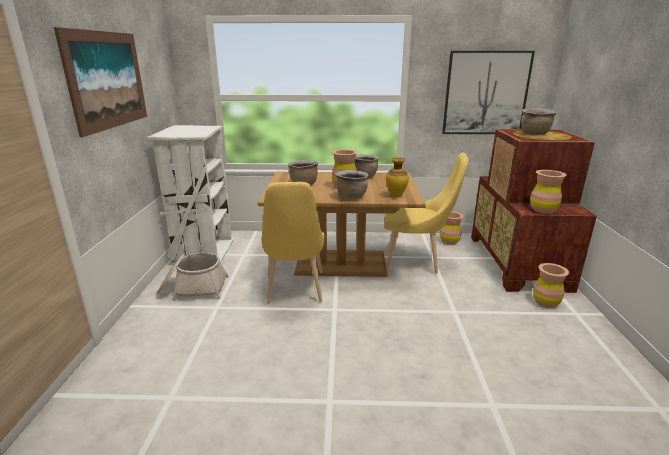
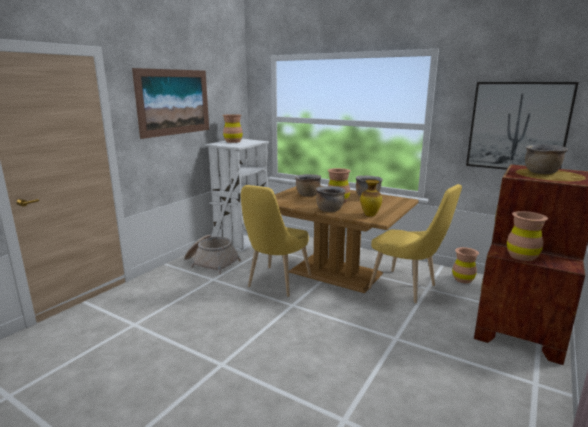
camera: 30 degrees right, 5 degrees down
(545, 302) = (509, 362): brown vase -> brown vase (233, 141)

